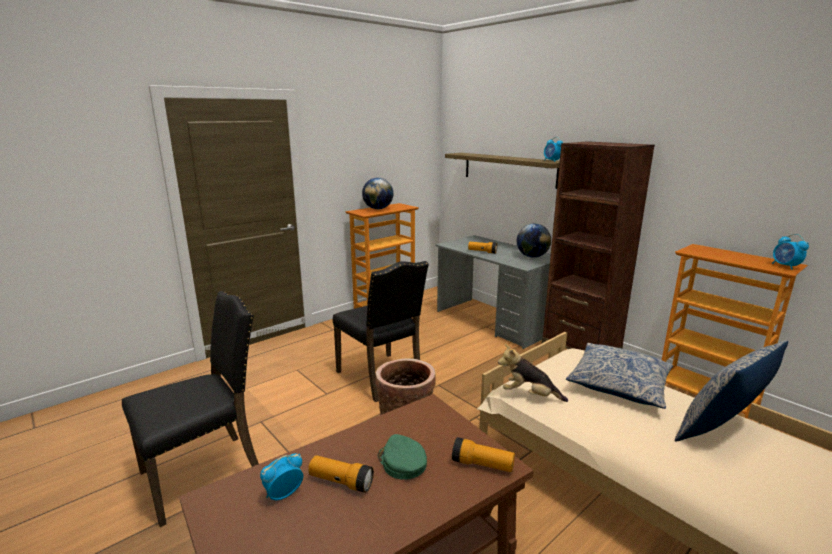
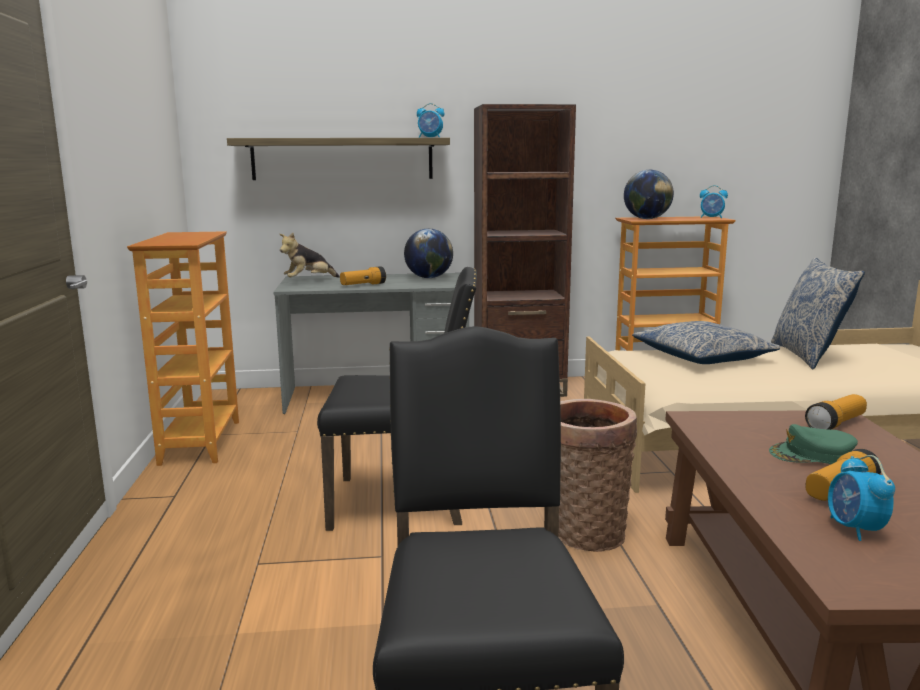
camera: 55 degrees left, 5 degrees down
(378, 209) = (173, 238): globe -> globe (646, 219)
(529, 395) = (689, 388): plush toy -> plush toy (308, 281)

